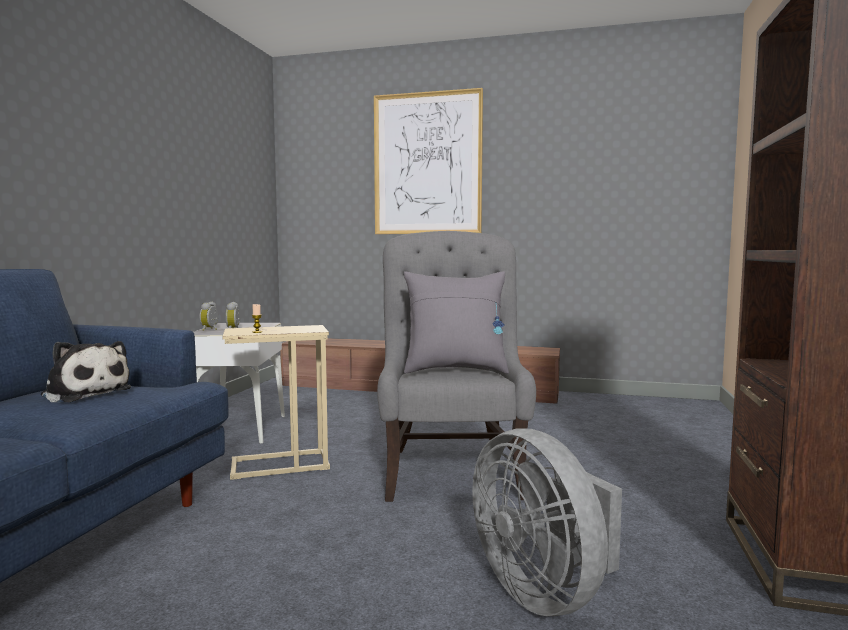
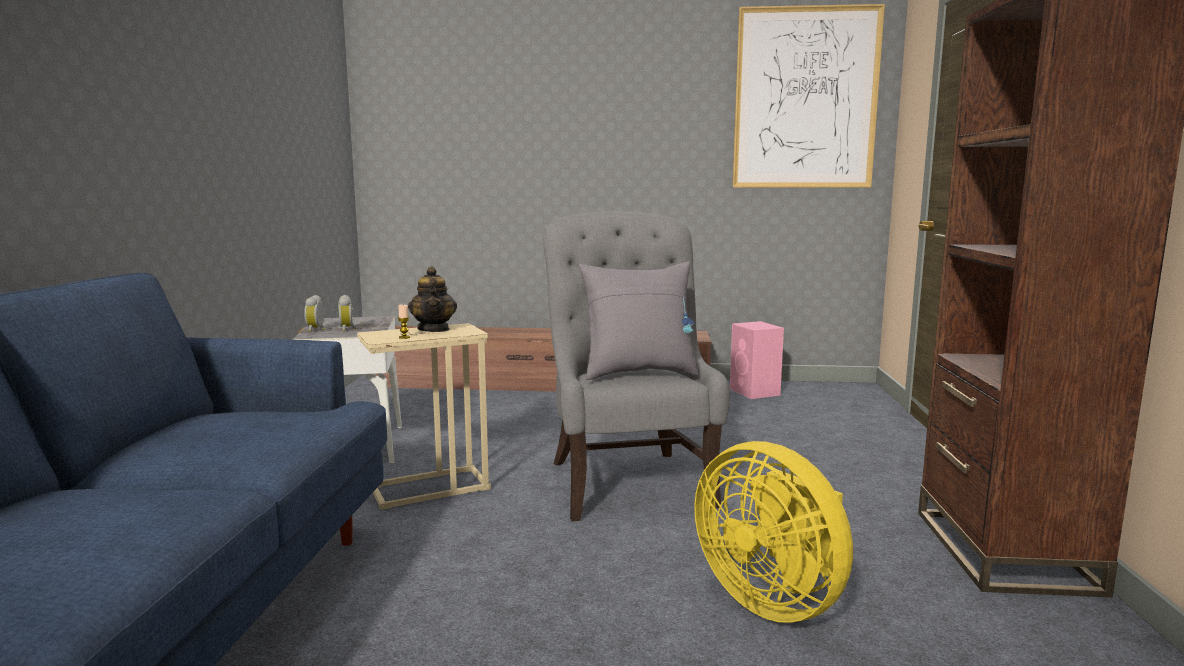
camera: 10 degrees left, 5 degrees up
(85, 393) = (237, 425): plush toy -> none
(288, 328) = (434, 329): none -> teapot
(427, 164) = (549, 112): picture -> picture (805, 99)
(544, 591) = (773, 600): grey fan -> yellow fan
(600, 403) = (755, 392): none -> pink speaker

